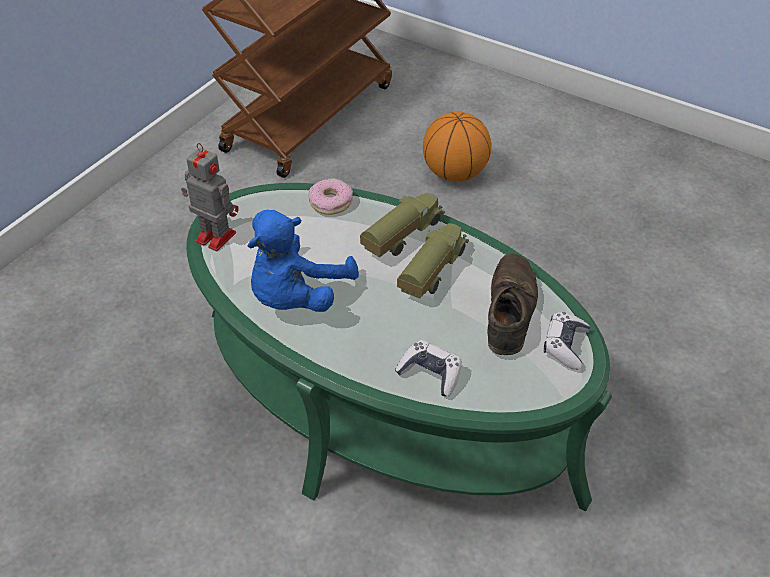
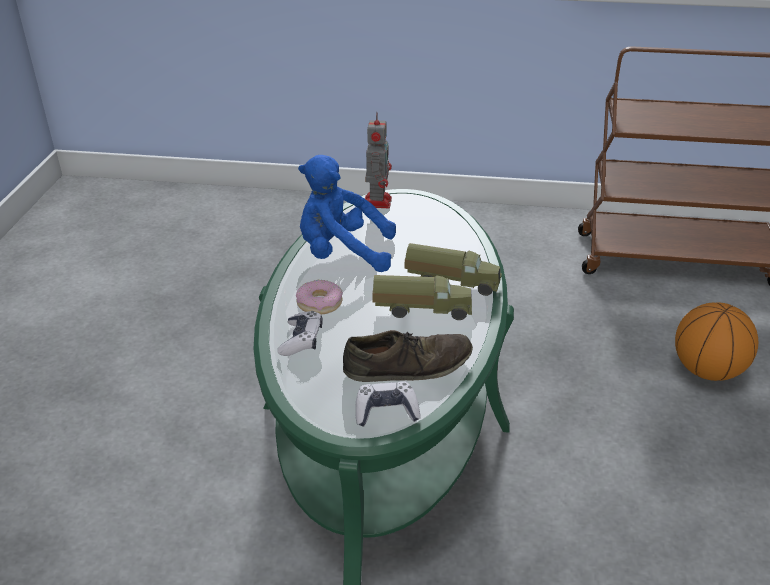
camera: 65 degrees right, 10 degrees down
(331, 202) = (462, 237): donut -> donut (319, 303)

